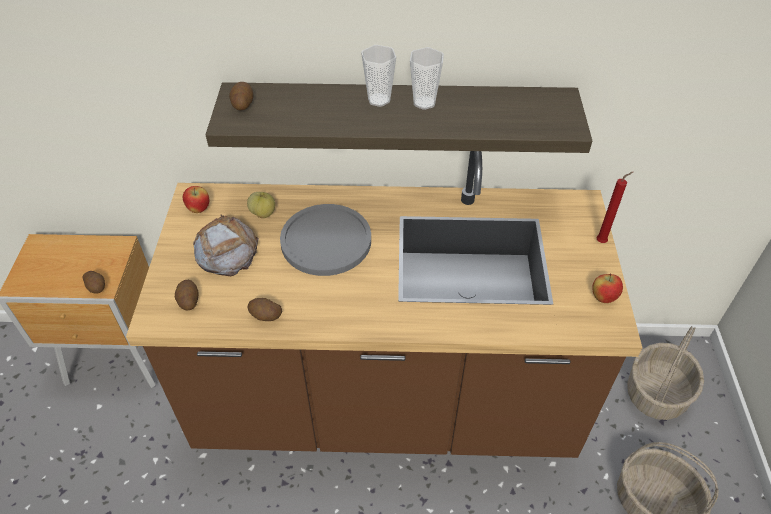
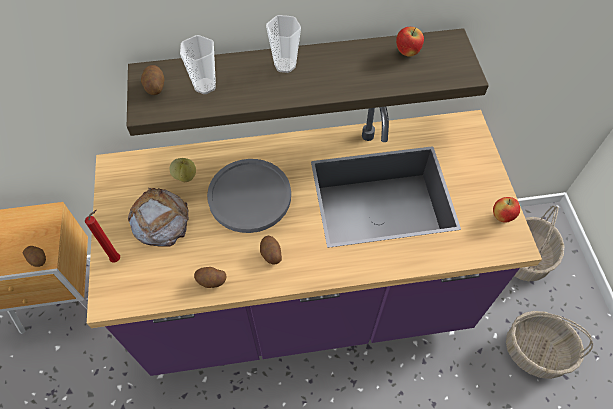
camera: 10 degrees left, 10 degrees up
(188, 301) = (136, 277): potato -> potato (270, 254)
(199, 209) = (123, 180): apple -> apple (407, 52)
(385, 401) = (306, 301): brown counter -> purple counter
(424, 103) = (328, 63): cup -> cup (205, 86)
(602, 241) = (491, 161): red candle -> red candle (118, 258)

